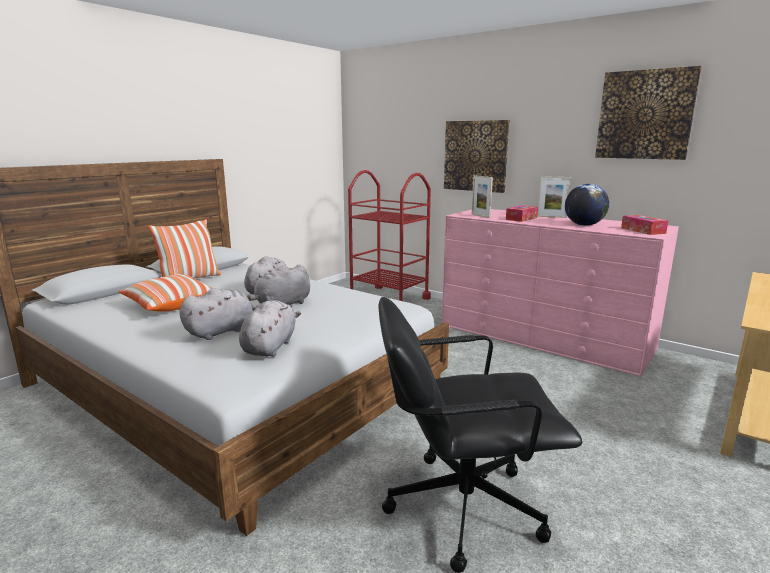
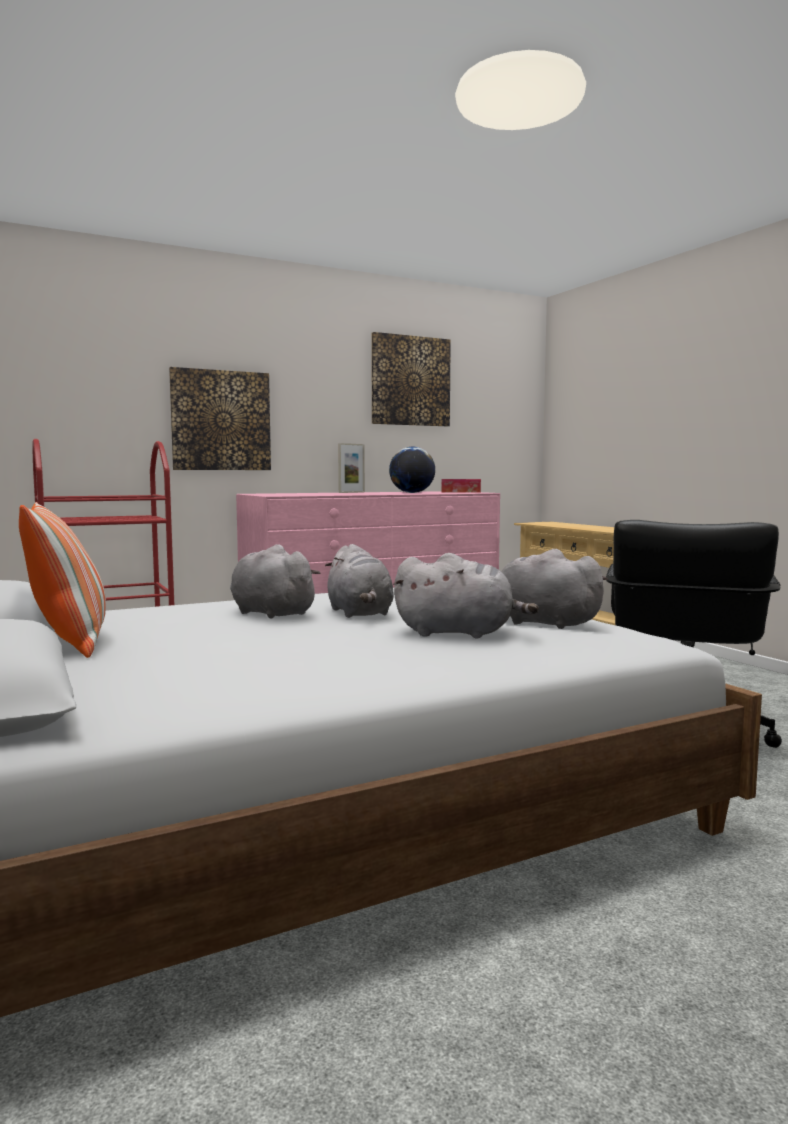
camera: 65 degrees left, 10 degrees down
(170, 305) = (247, 654): pillow -> none
(222, 331) = (459, 633): grey plush toy -> grey plush toy turned 120 degrees clockwise
(480, 216) = (299, 494): picture frame -> none
(521, 218) = (343, 493): tissue box -> none

